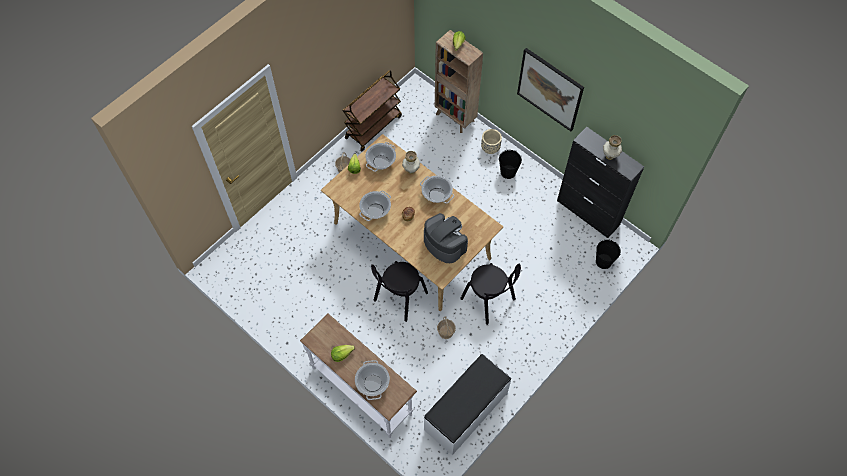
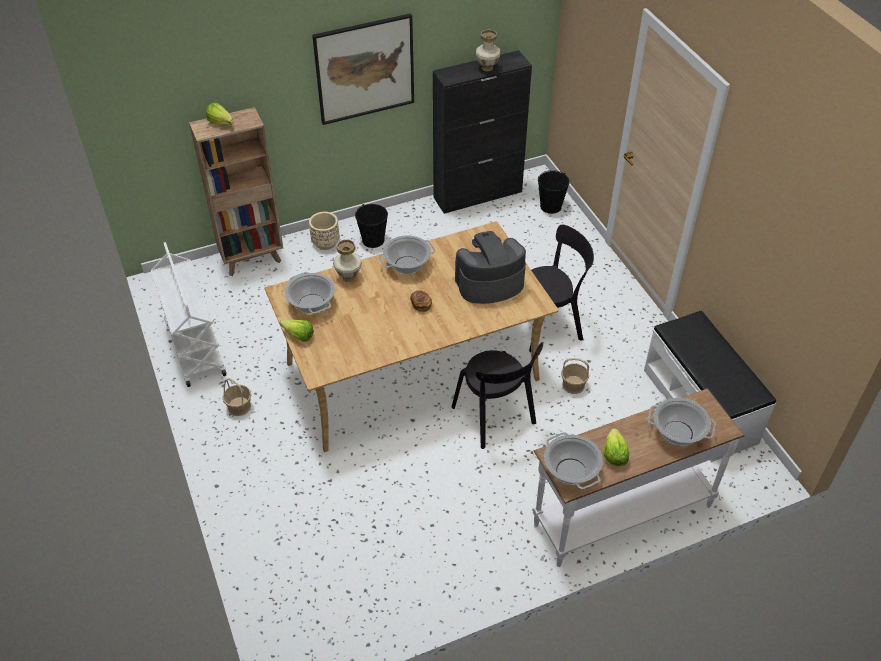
camera: 65 degrees left, 15 degrees down
(373, 126) = (195, 348): brown cart -> white cart
(375, 210) = (389, 337): cooking pot -> cooking pot (570, 471)

